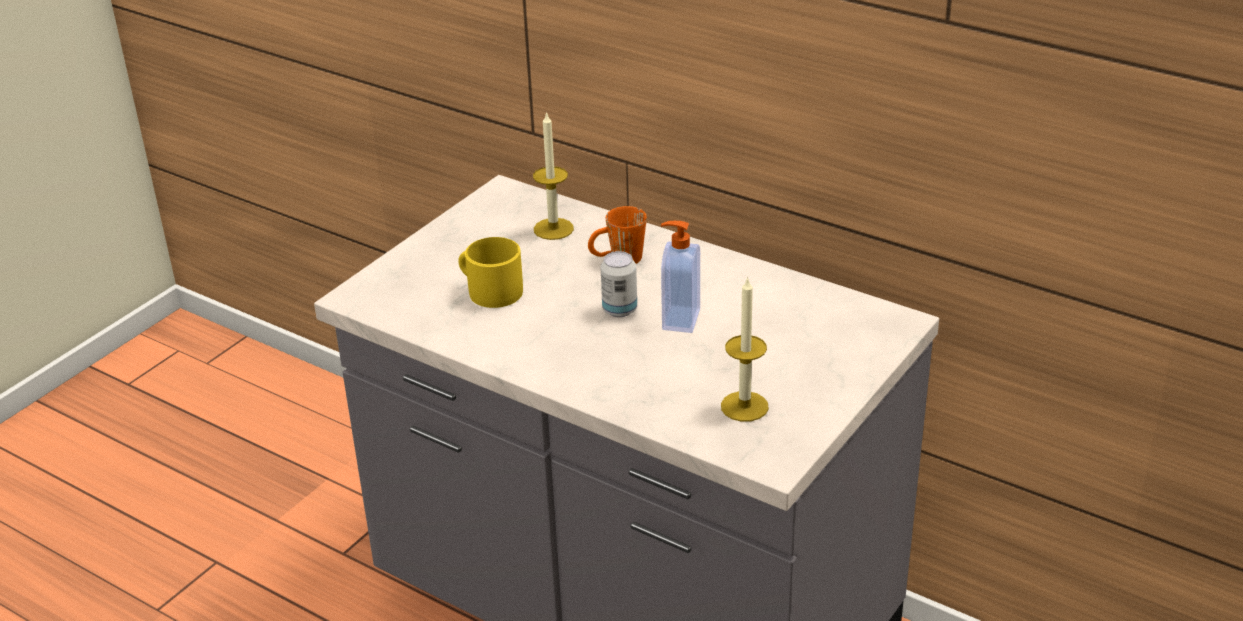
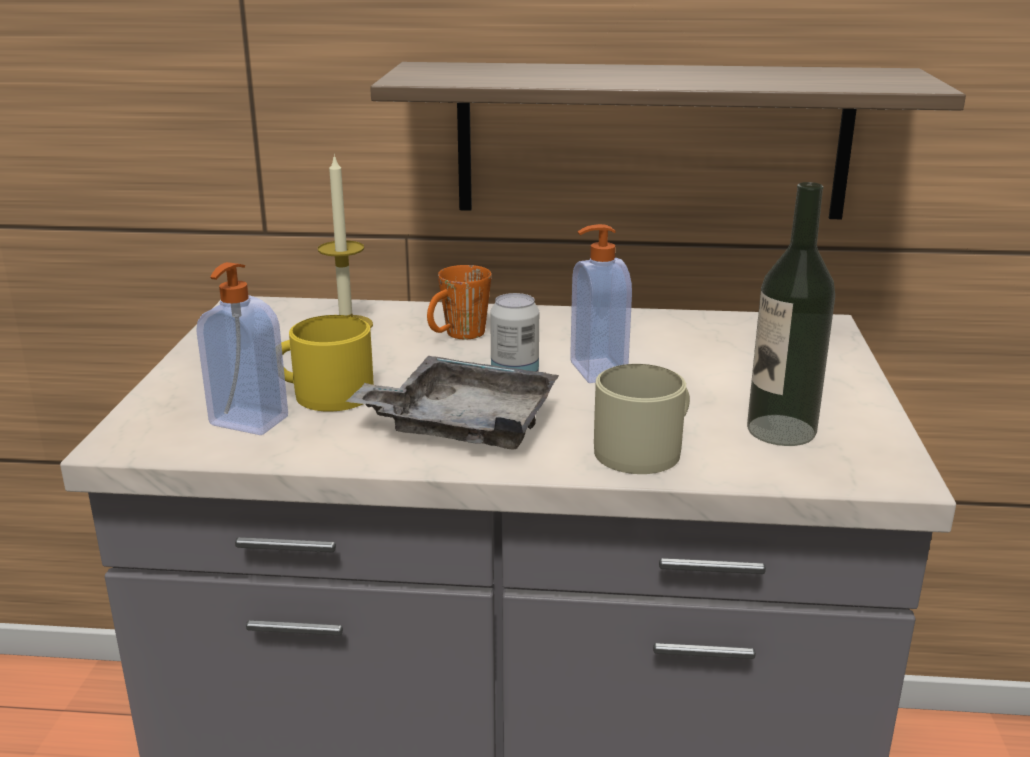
camera: 30 degrees left, 10 degrees down
(429, 301) = (247, 422): none -> soap dispenser
(550, 340) = (463, 424): none -> grey tray
(641, 394) = (645, 449): none -> beige mug
(744, 406) = (781, 430): candle -> bottle
(795, 140) = (651, 141): none -> shelf

